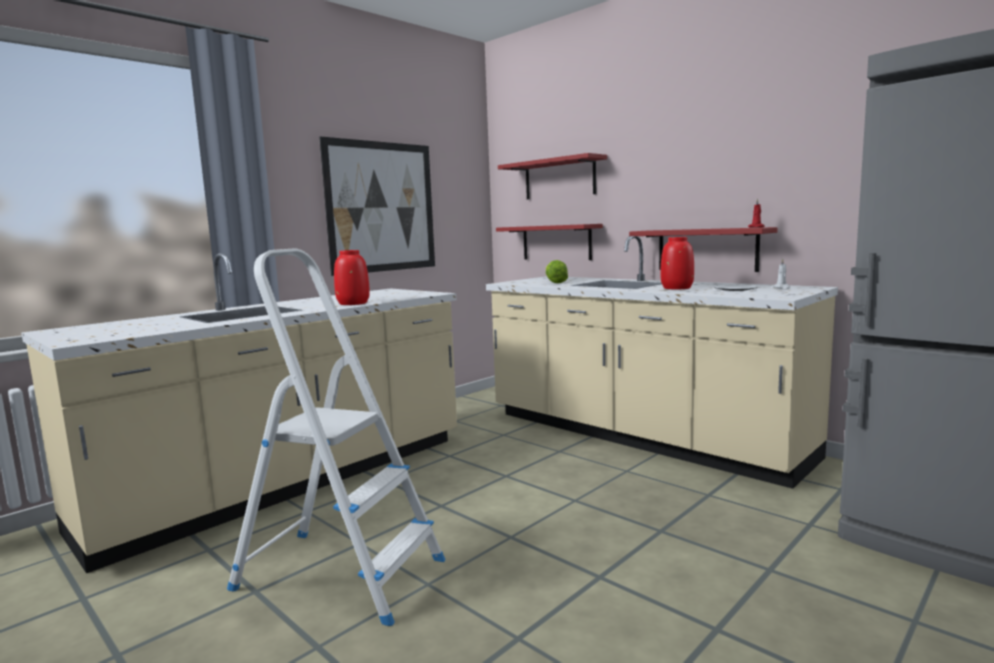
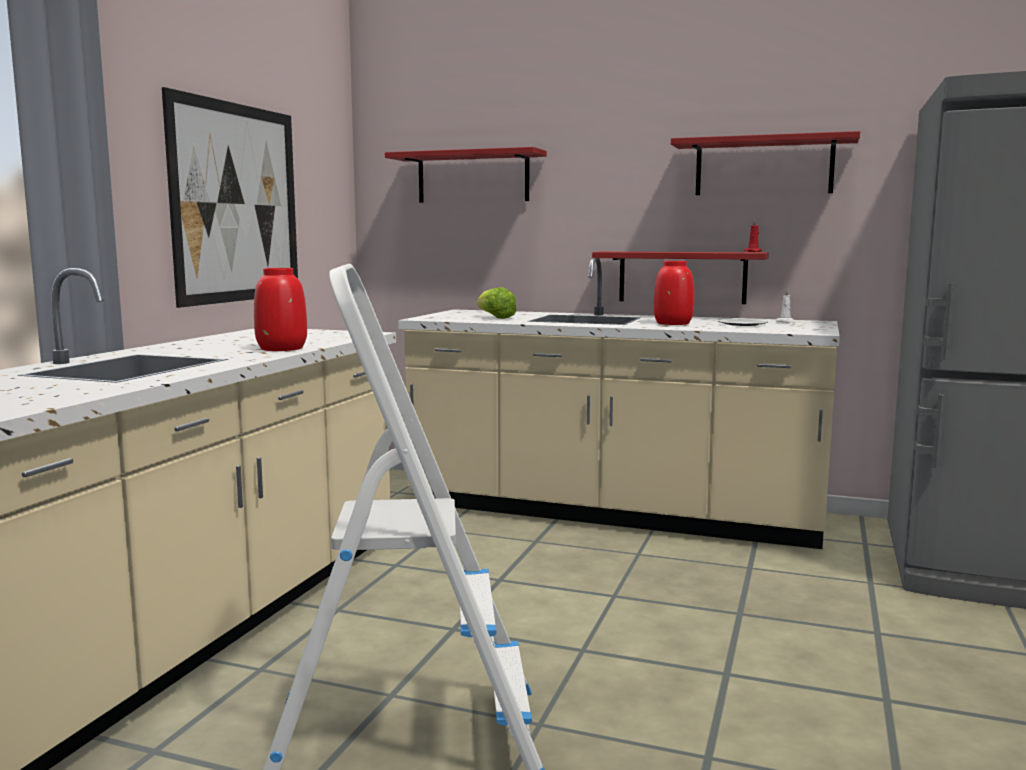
camera: 25 degrees left, 0 degrees up
(556, 242) = (466, 263): red shelf -> red shelf (763, 167)

